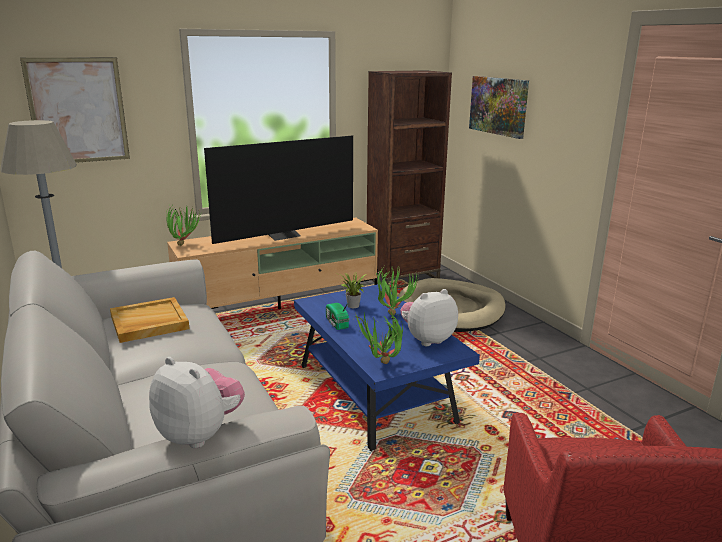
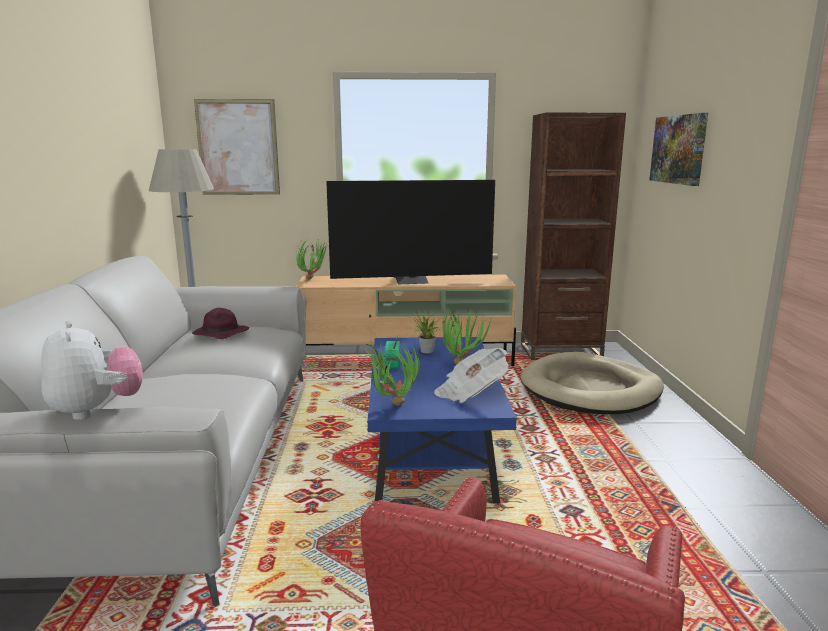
camera: 25 degrees right, 5 degrees down
(148, 323) = (220, 334): beige tray -> purple hat
(427, 339) = (470, 392): plush toy -> newspaper

